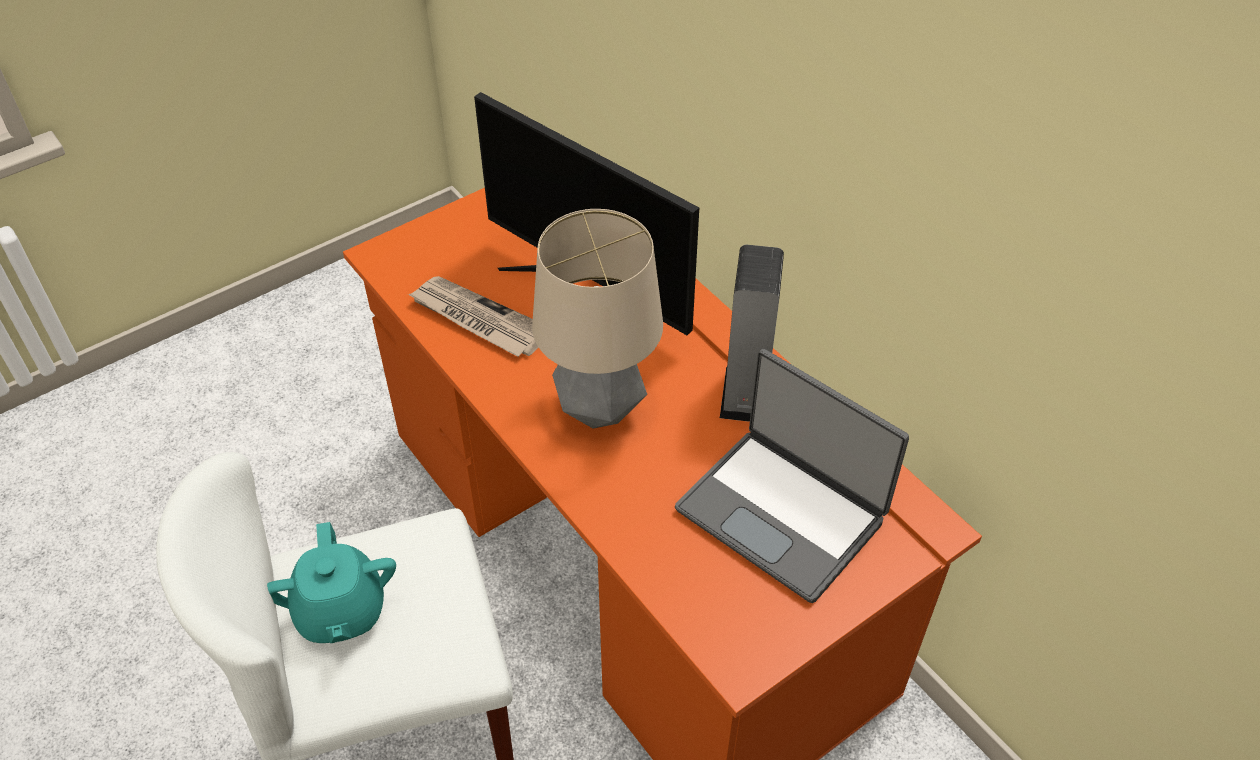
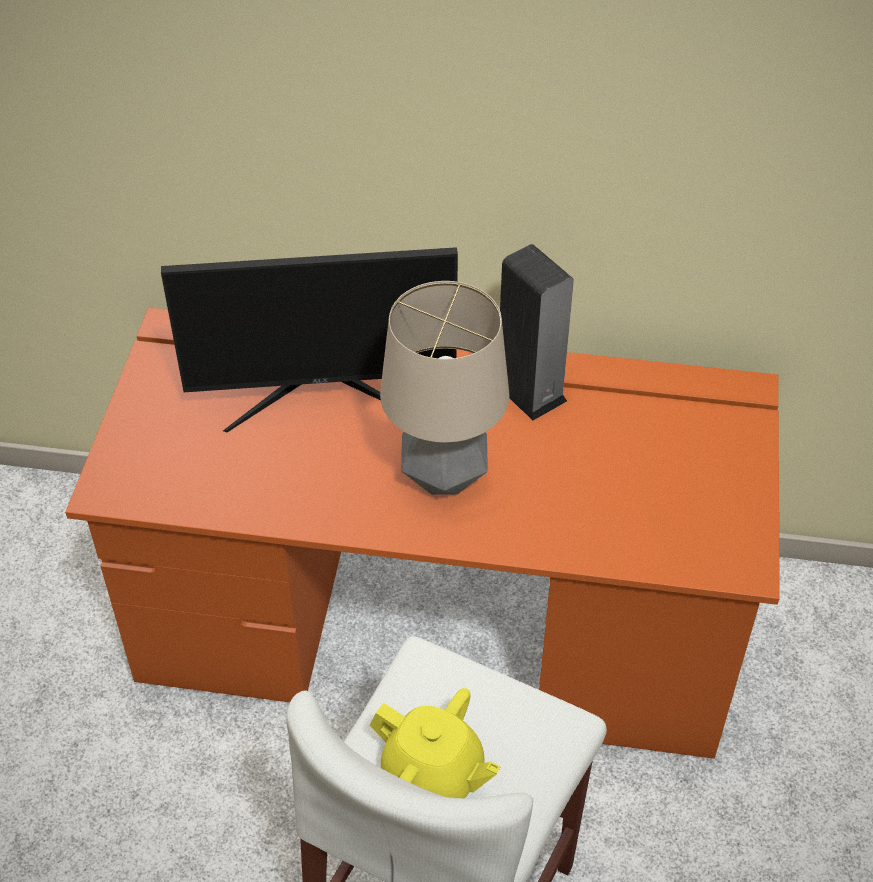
camera: 45 degrees left, 0 degrees up
(340, 612) = (433, 774): turquoise teapot -> yellow teapot
(478, 319) = (262, 481): newspaper -> none
(782, 513) = (651, 452): laptop -> none

